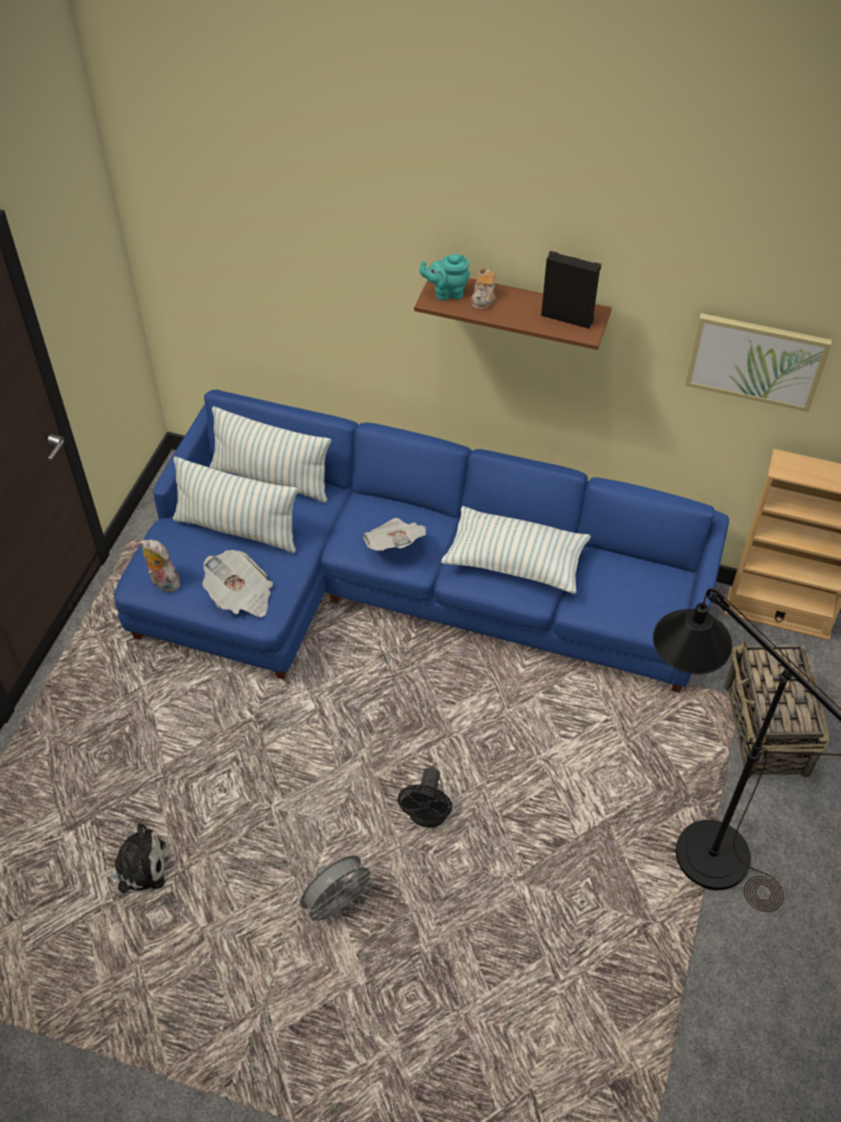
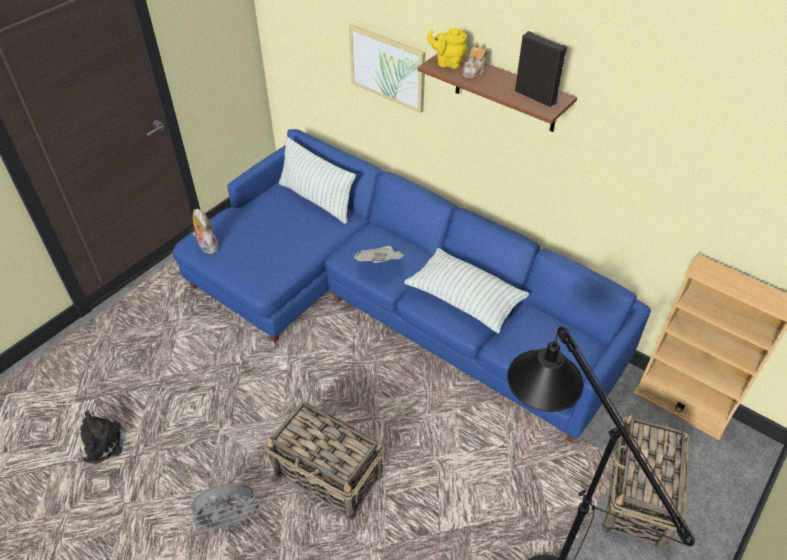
camera: 20 degrees right, 5 degrees down
(137, 867) = (107, 442): plush toy -> plush toy turned 150 degrees clockwise
(237, 529) = (275, 225): pillow -> none
(240, 596) = (253, 269): newspaper -> none
(427, 817) = (329, 476): black fan -> basket
(446, 293) = (447, 63): turquoise teapot -> yellow teapot
(756, 360) = (693, 166): picture -> picture (388, 67)

